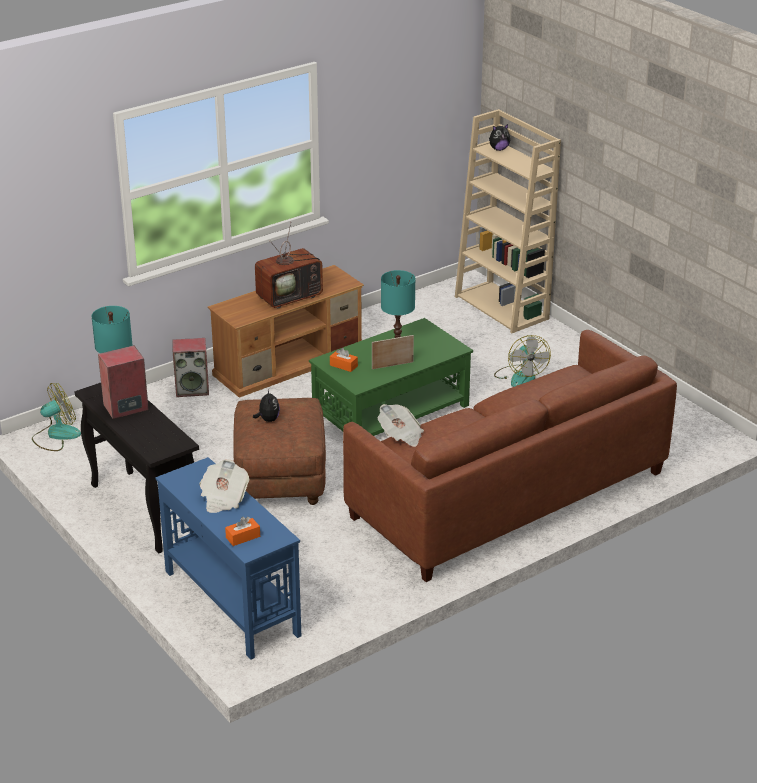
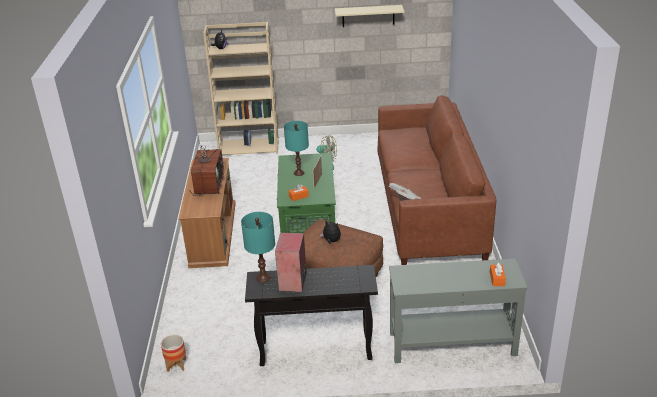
camera: 55 degrees left, 0 degrees up
(56, 435) = (176, 365): fan -> planter
(193, 389) = (194, 281): speaker -> none
(223, 498) = (445, 273): newspaper -> none
(231, 602) = (451, 344): blue console table -> grey console table
(676, 194) = (368, 16): none -> beige shelf

